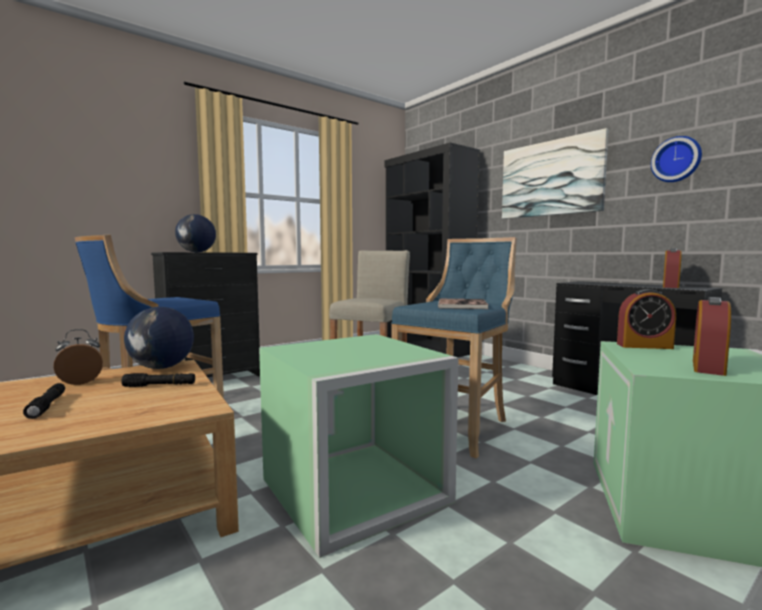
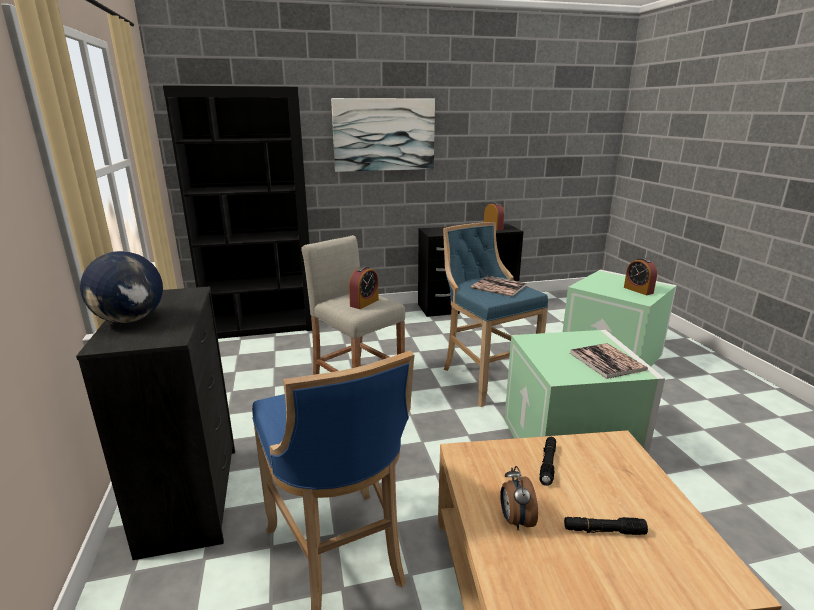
camera: 65 degrees left, 15 degrees up
(162, 368) = (472, 464): globe -> none
(343, 359) = (607, 361): none -> book
(644, 346) = (587, 284): alarm clock -> alarm clock (364, 303)
(676, 160) = (481, 134): wall clock -> none

